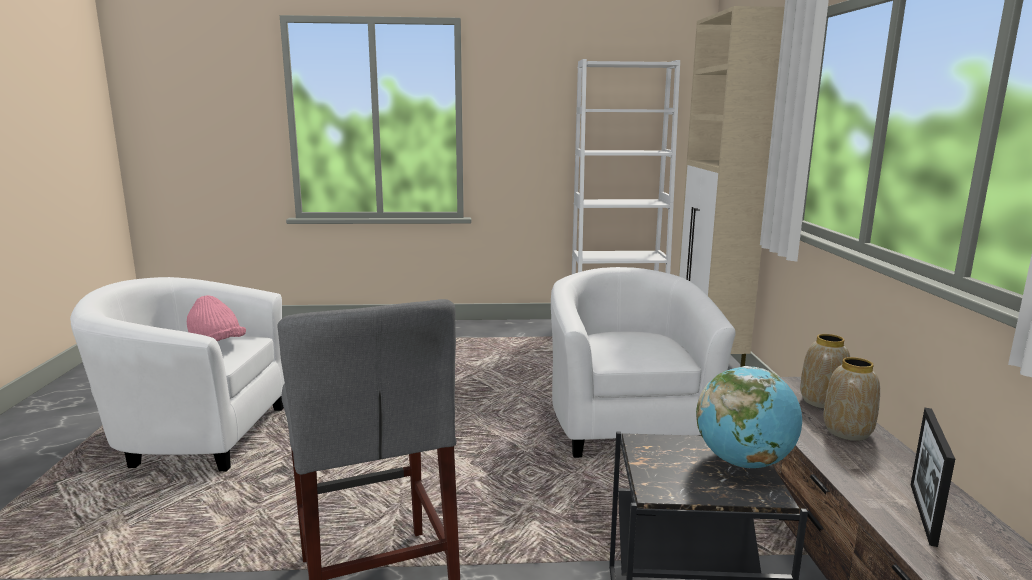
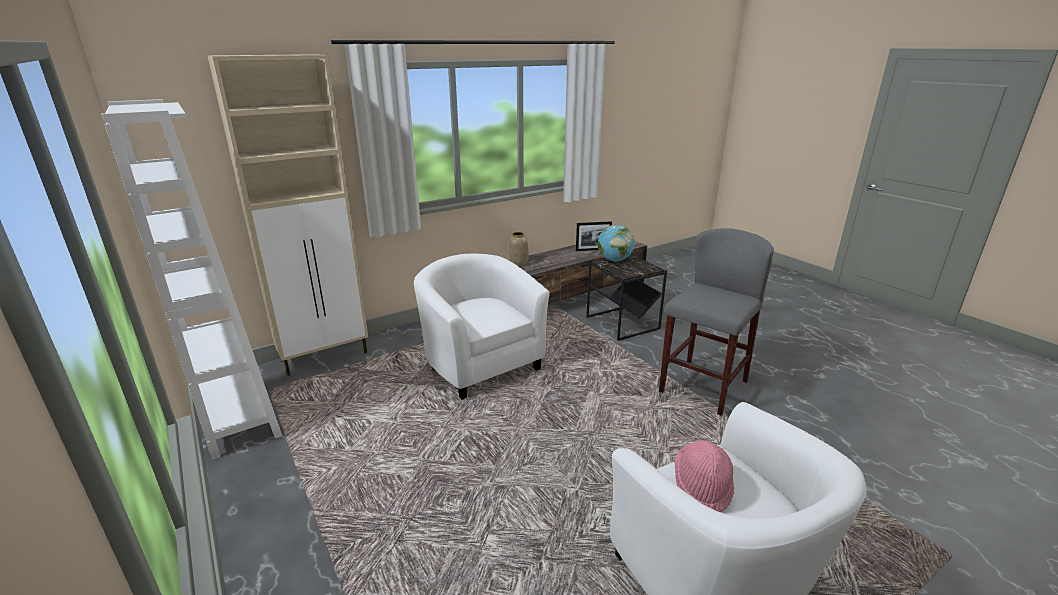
camera: 120 degrees left, 10 degrees up
(626, 425) = (480, 364): white armchair -> white armchair turned 90 degrees clockwise
(847, 432) = (545, 258): vase -> none

